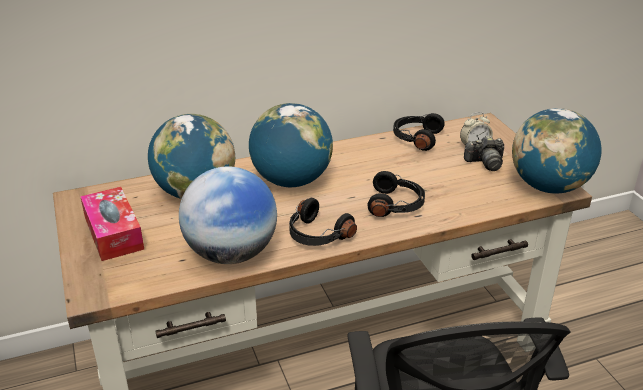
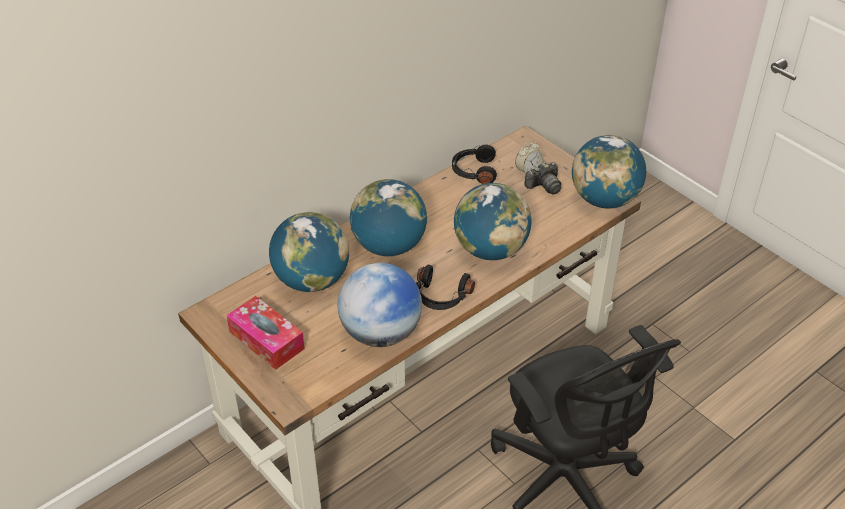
camera: 20 degrees left, 10 degrees up
(396, 205) = (490, 249): black headphones -> globe

